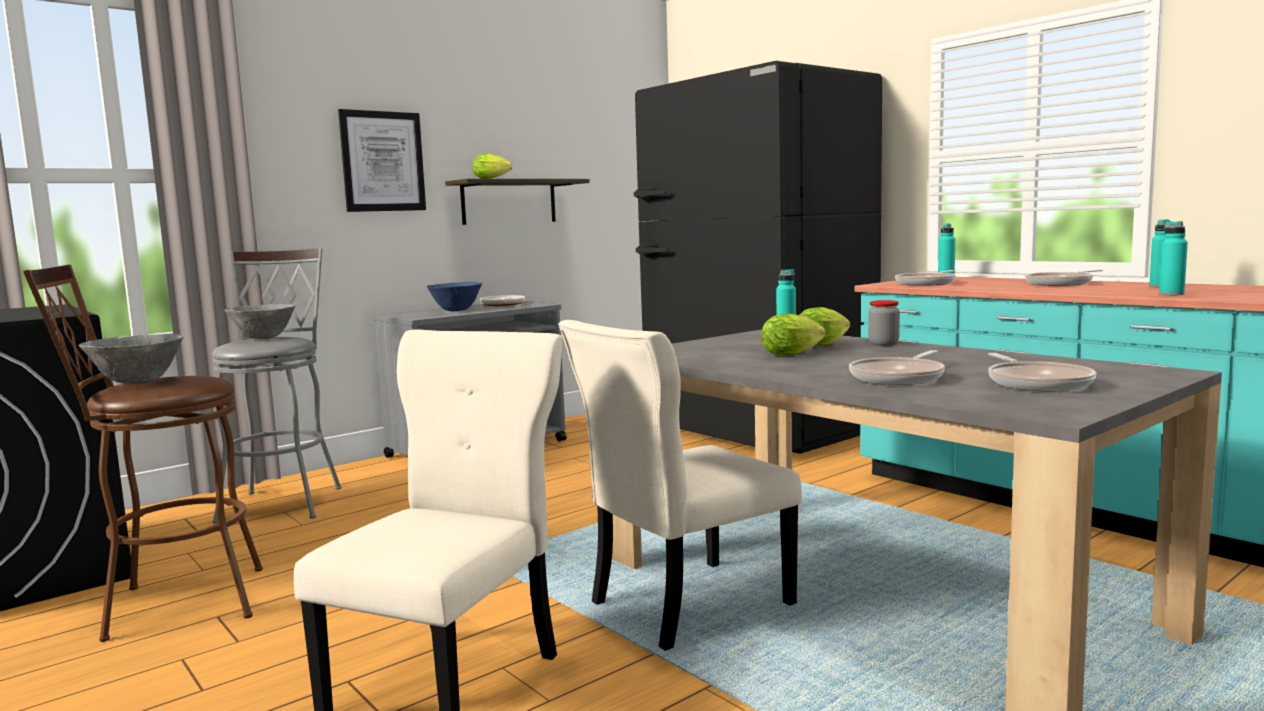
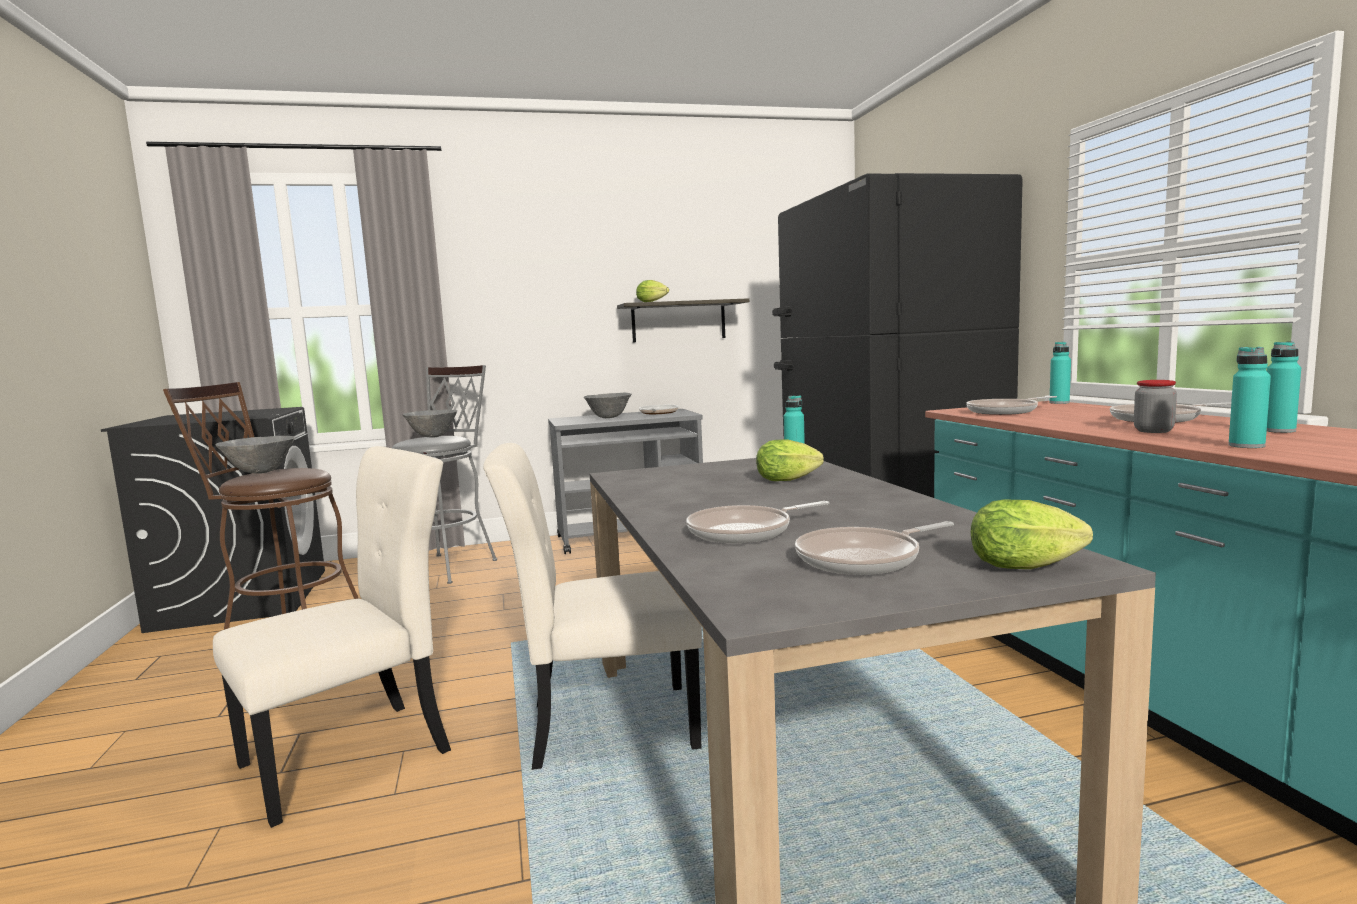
camera: 25 degrees right, 0 degrees up
(382, 161) = (560, 290): picture -> none
(456, 311) = (609, 418): blue bowl -> grey bowl
(794, 354) = (733, 489): lettuce -> lettuce (1030, 567)
(883, 344) = (852, 483): jar -> jar (1153, 431)
(1036, 383) = (864, 559): frying pan -> frying pan turned 45 degrees clockwise

